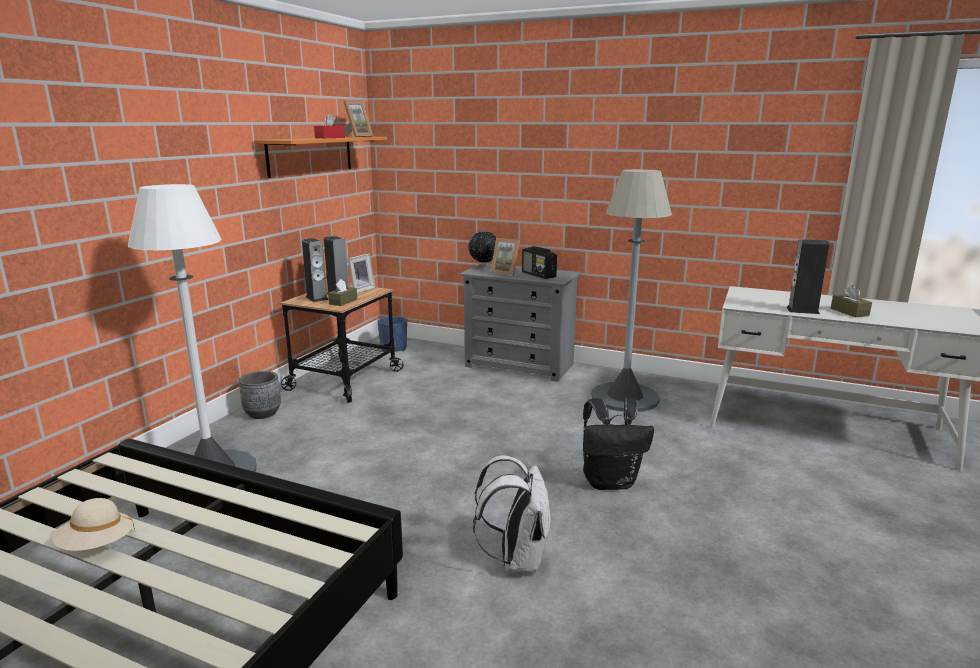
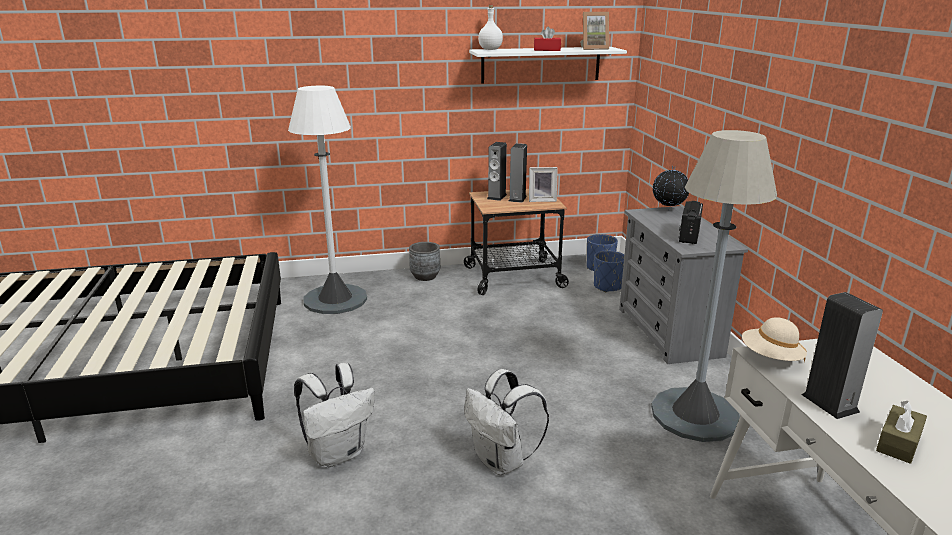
camera: 55 degrees right, 5 degrees up
(97, 545) = (166, 296): beige hat -> beige hat (770, 358)
(280, 139) = (490, 49): none -> white bottle
(310, 155) = (541, 64): orange shelf -> white shelf
(343, 302) = (503, 205): brown tissue box -> none
(426, 357) = (607, 287): none -> blue planter
(506, 272) = (666, 223): picture frame -> none
(610, 482) = (502, 461): black backpack -> white backpack

